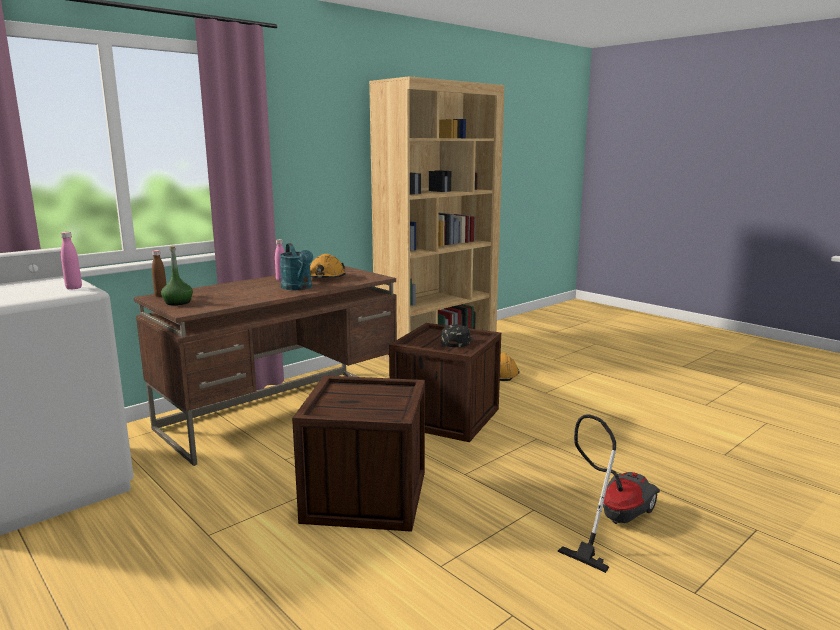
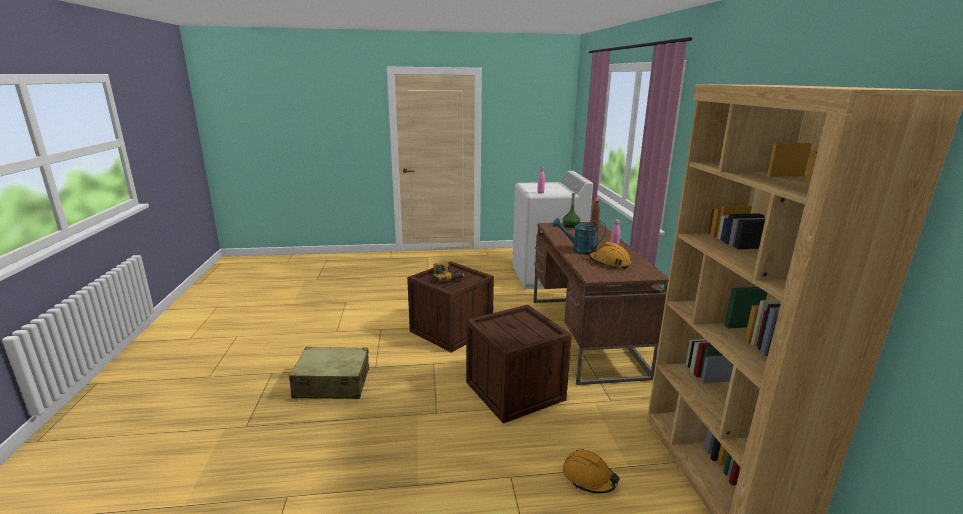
camera: 125 degrees right, 5 degrees up
(364, 404) = (446, 277): none -> power drill
(456, 341) = (513, 332): black cap -> none
(611, 520) = (332, 384): vacuum cleaner -> beige suitcase

